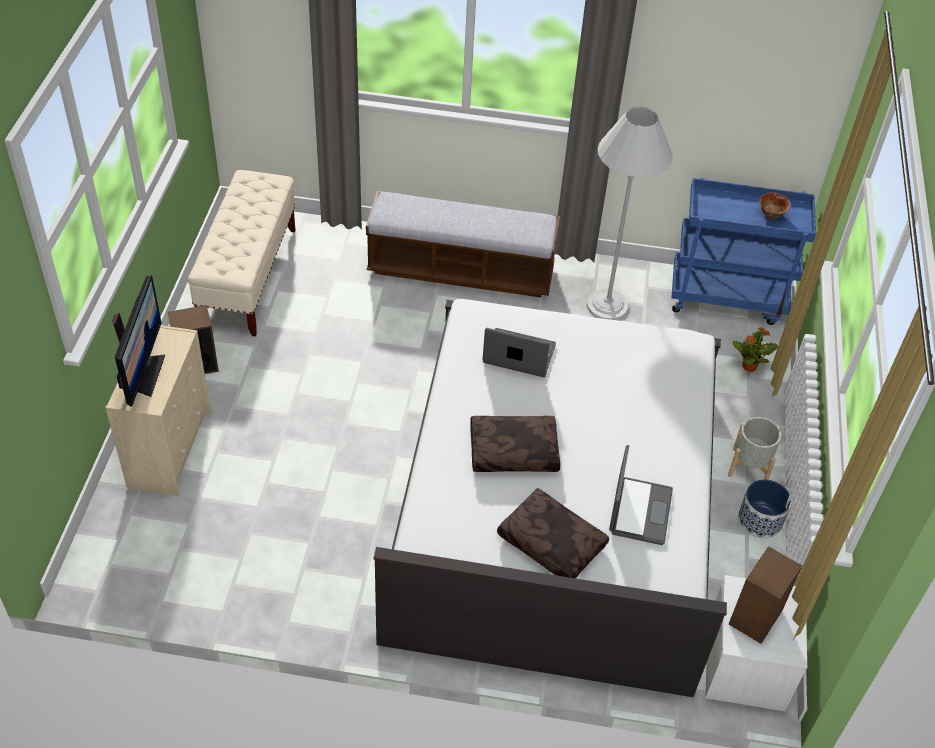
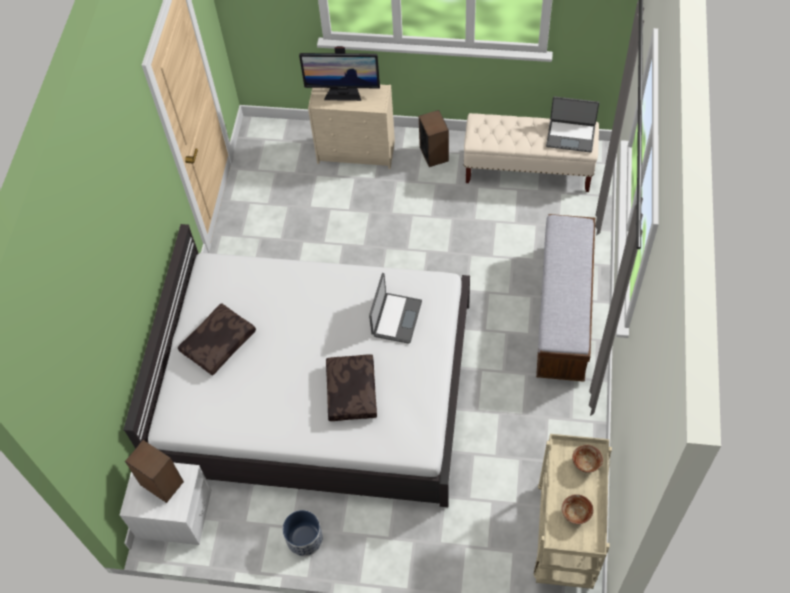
camera: 95 degrees right, 10 degrees up
(513, 452) = (298, 317): brown pillow -> brown pillow (350, 391)
(607, 305) = (538, 428): white floor lamp -> none
(638, 511) = (245, 400): laptop -> laptop (570, 136)
(716, 202) = (585, 464): none -> bowl
(727, 297) = (566, 536): blue cart -> beige cart
(748, 367) = (477, 547): potted plant -> none
(749, 466) = (361, 536): grey planter -> none

